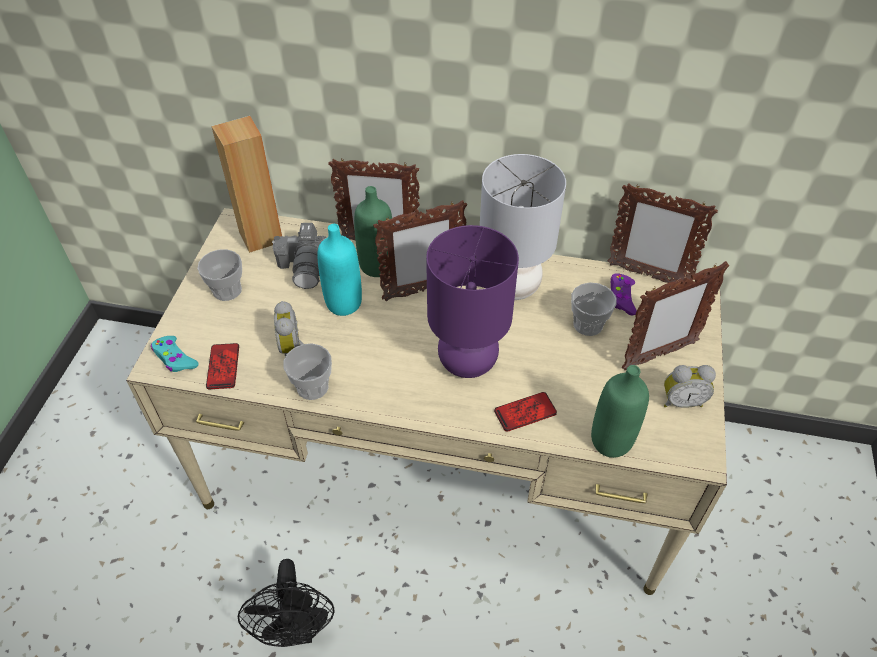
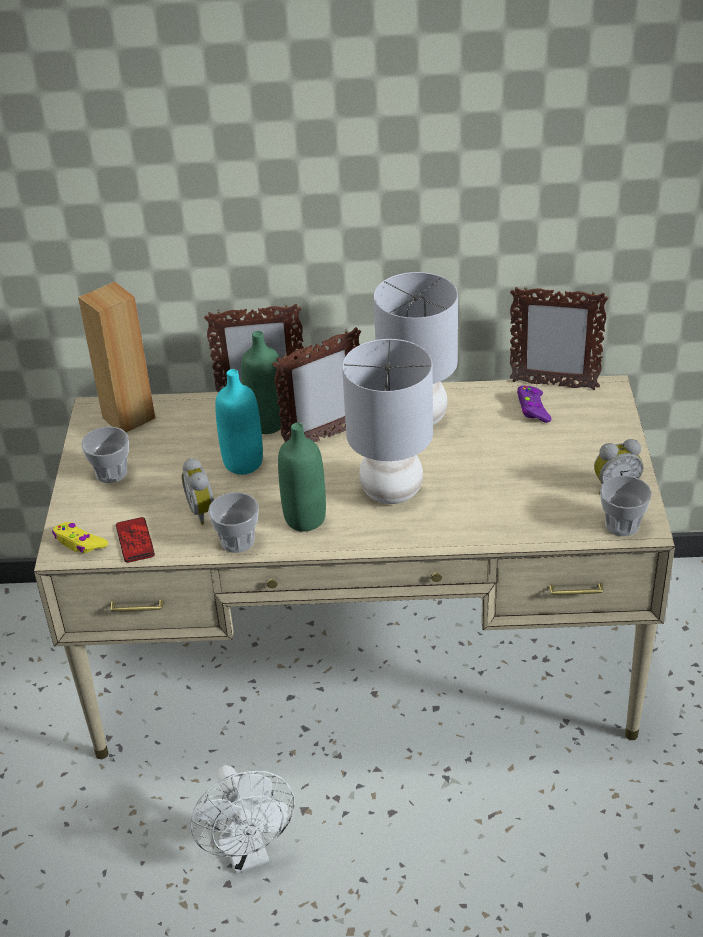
camera: 10 degrees left, 10 degrees down
(175, 358) = (79, 543): turquoise game controller -> yellow game controller
(297, 629) = (248, 853): black fan -> white fan
(305, 266) = (188, 437): camera -> none
(467, 361) = (390, 491): purple table lamp -> grey table lamp
(525, 412) = (463, 523): phone -> none
(588, 324) = (505, 438): cup -> cup (622, 525)
(611, 441) = (555, 532): green bottle -> green bottle (305, 519)
(658, 356) = (583, 453): picture frame -> none

